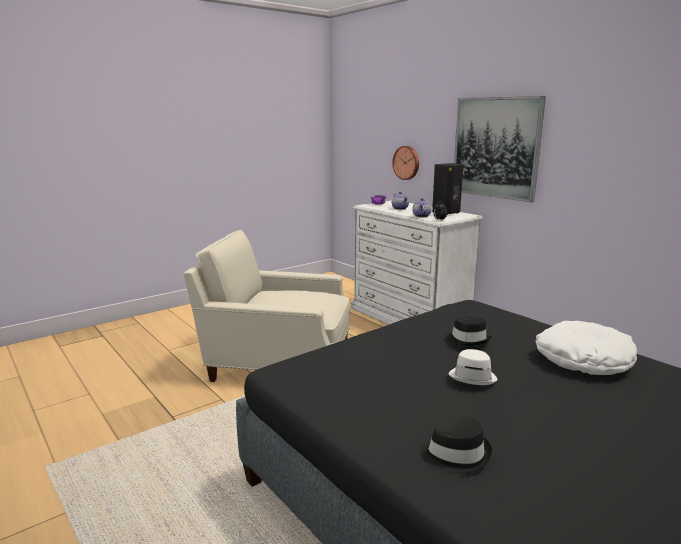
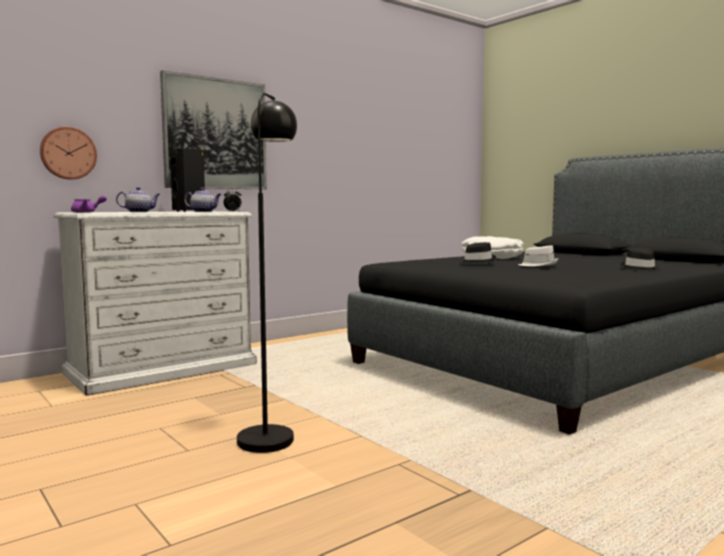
camera: 90 degrees left, 10 degrees down
(278, 360) = (270, 435): beige armchair -> black floor lamp

